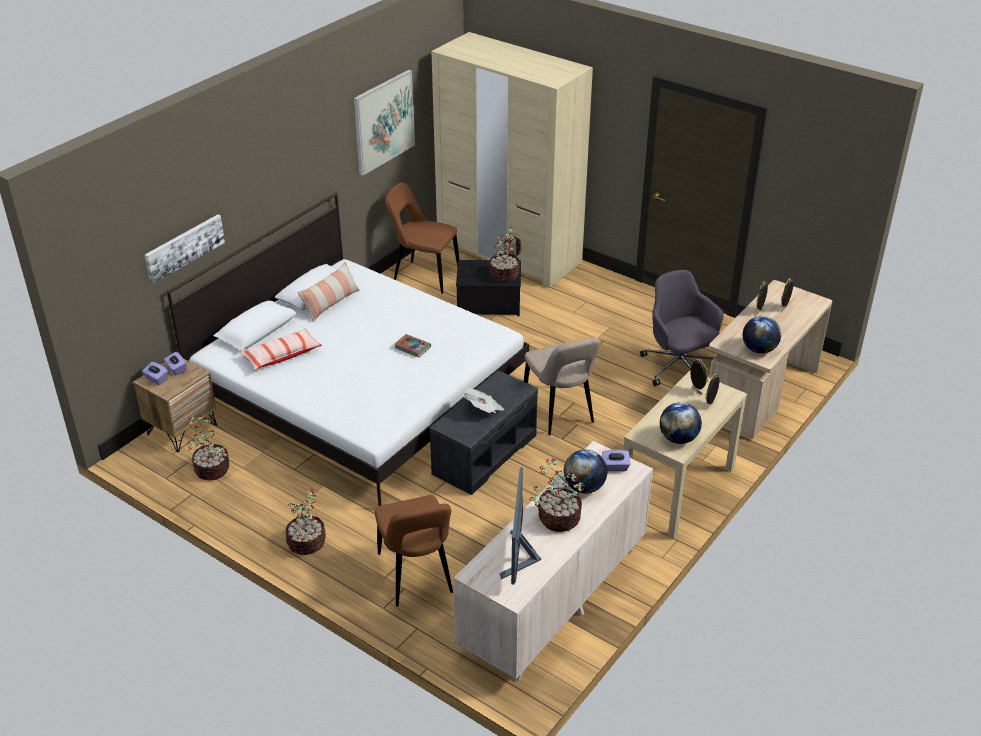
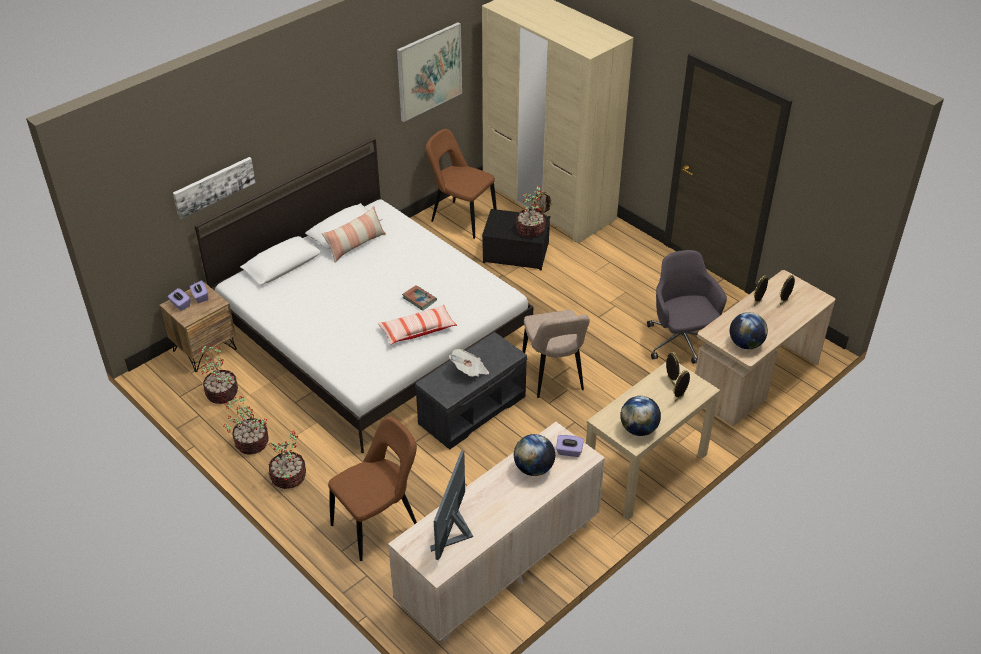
camera: 10 degrees right, 5 degrees up
(281, 356) = (297, 294): pillow -> pillow (417, 330)
(416, 576) = (378, 524): brown chair -> brown chair turned 120 degrees counterclockwise
(557, 518) = (500, 497): potted plant -> potted plant (251, 443)

